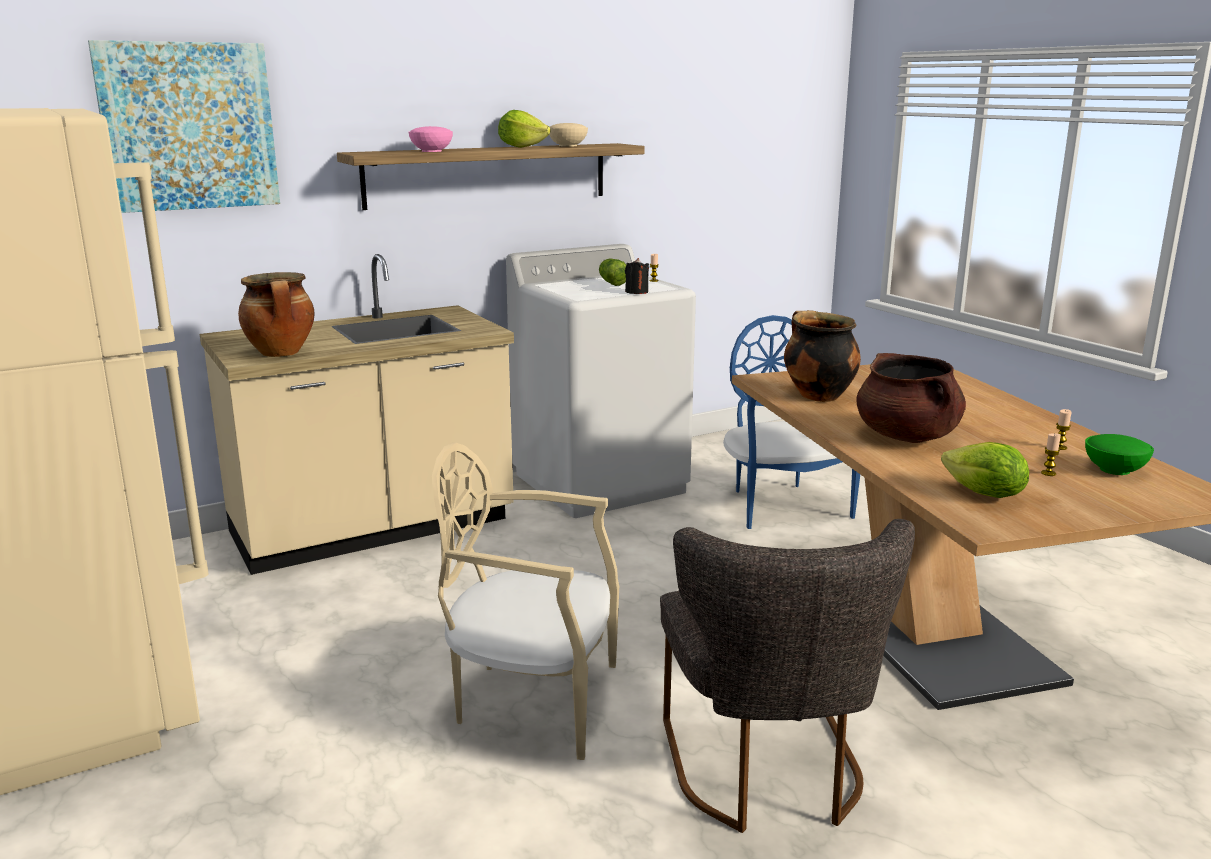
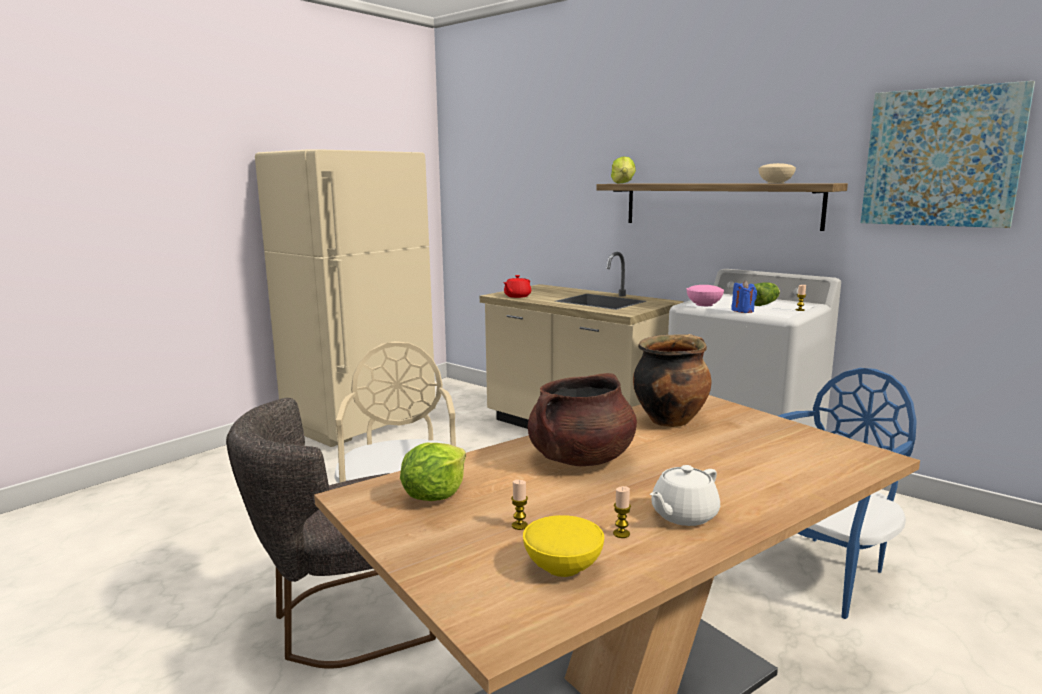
camera: 70 degrees right, 5 degrees down
(189, 126) = (547, 166): picture -> picture (941, 158)
(282, 353) = (517, 296): cooking pot -> red teapot
(431, 151) = (656, 183): pink bowl -> pink bowl (704, 304)
(522, 147) = (735, 183): lettuce -> lettuce (623, 183)
(636, 292) = (743, 311): black candle -> blue candle
(1027, 427) = (683, 515): none -> white teapot
(1113, 470) = (562, 565): green bowl -> yellow bowl

